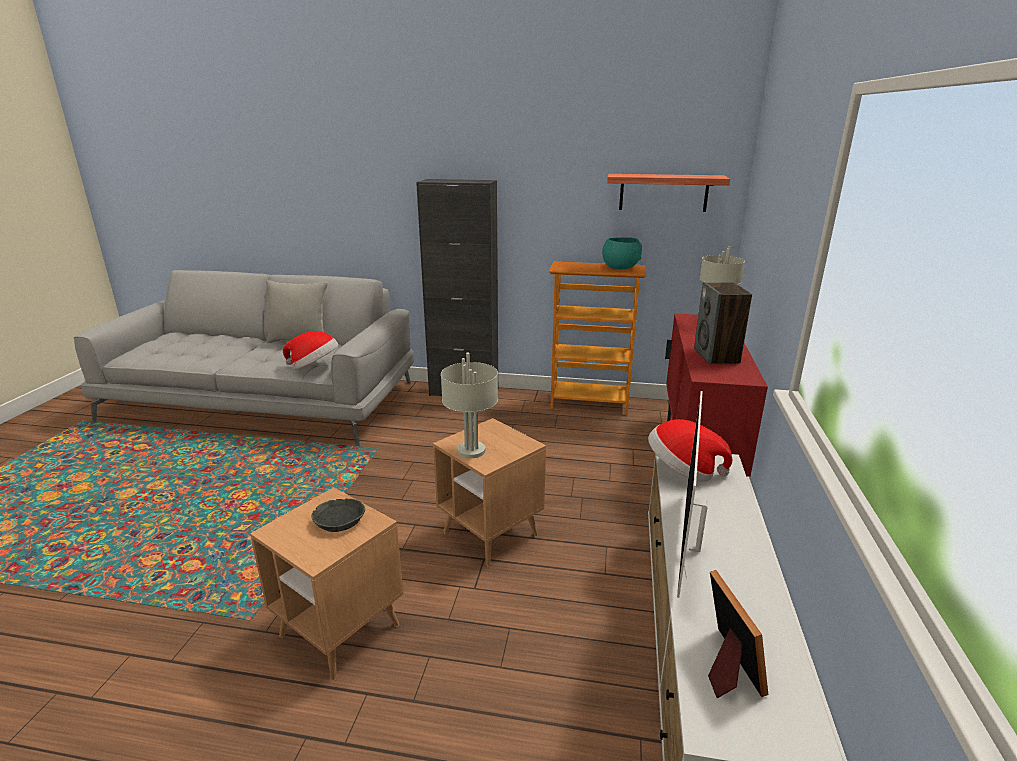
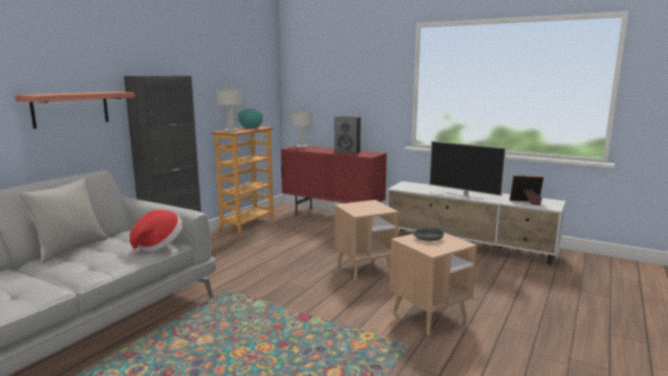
camera: 70 degrees left, 10 degrees down
(472, 451) = (371, 211): grey table lamp -> grey table lamp (231, 130)
(663, 192) = (253, 81): shelf -> shelf (71, 109)
(683, 471) = (410, 188): hat -> none

